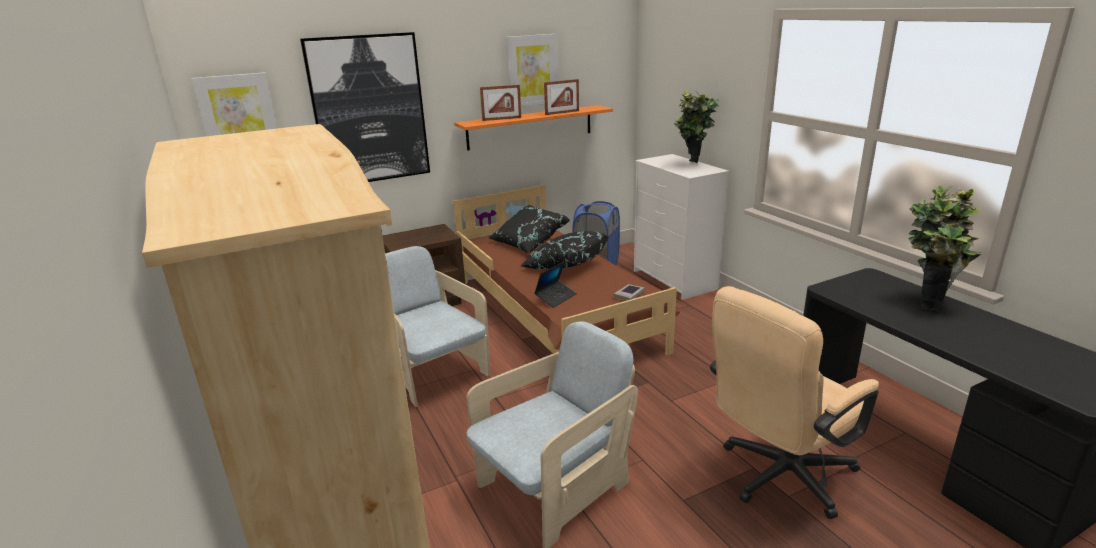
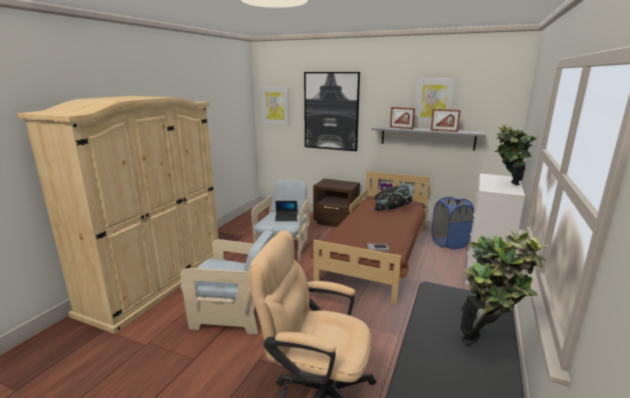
camera: 50 degrees right, 5 degrees down
(530, 127) = (427, 137): orange shelf -> grey shelf
(556, 297) = (342, 233): laptop -> laptop (286, 218)
(564, 266) = (381, 223): black pillow -> none

